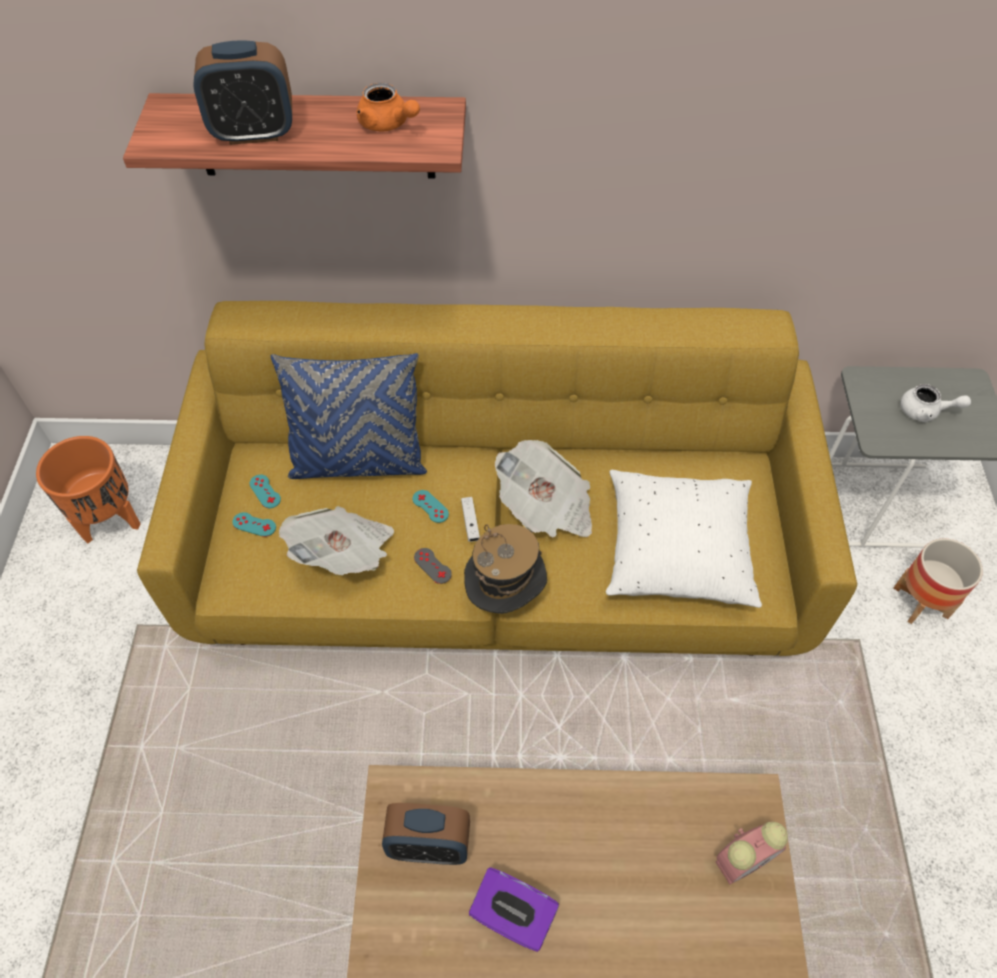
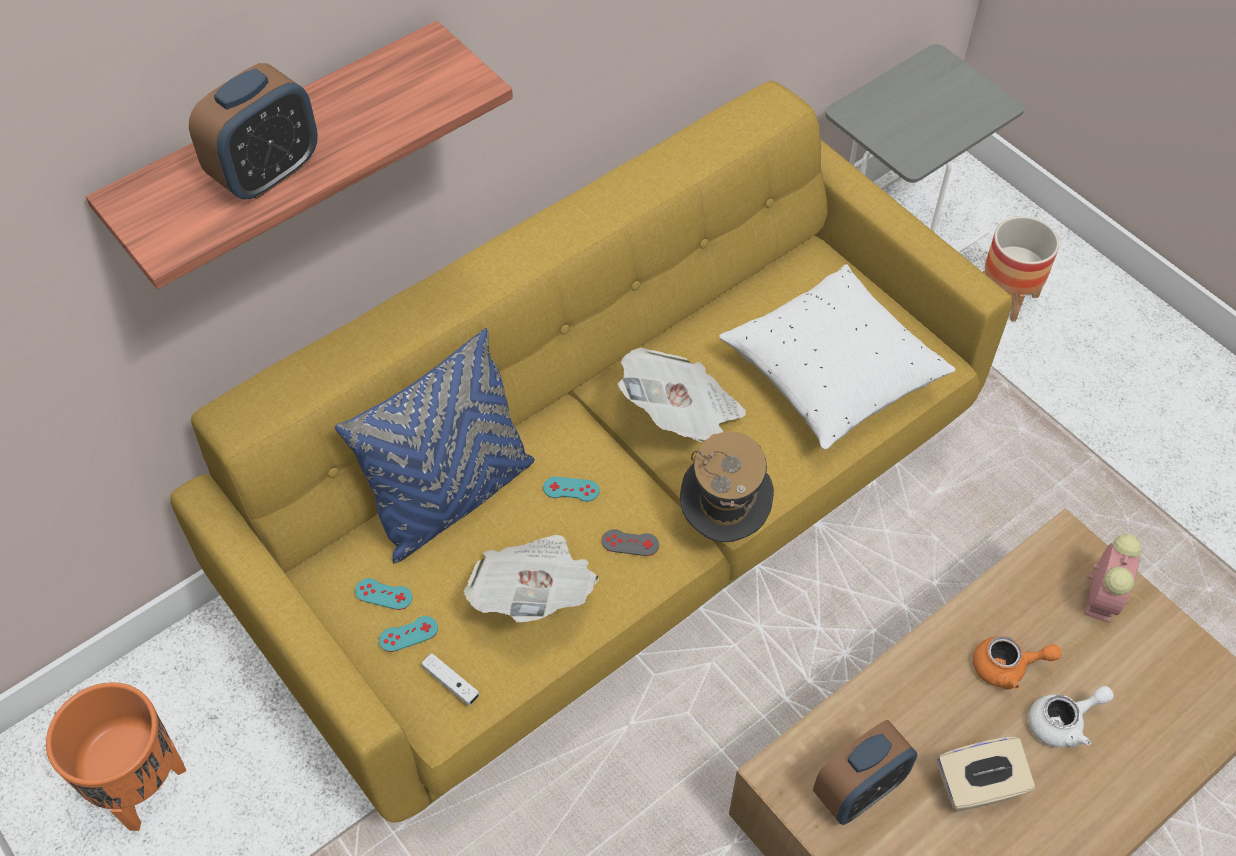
camera: 40 degrees left, 0 degrees up
(387, 124) = (395, 89): orange teapot -> orange teapot (1007, 667)
(470, 522) = (623, 478): white game controller -> white game controller (451, 683)
(512, 915) = (979, 786): purple tissue box -> beige tissue box
(925, 411) = (925, 110): white teapot -> white teapot (1063, 723)

